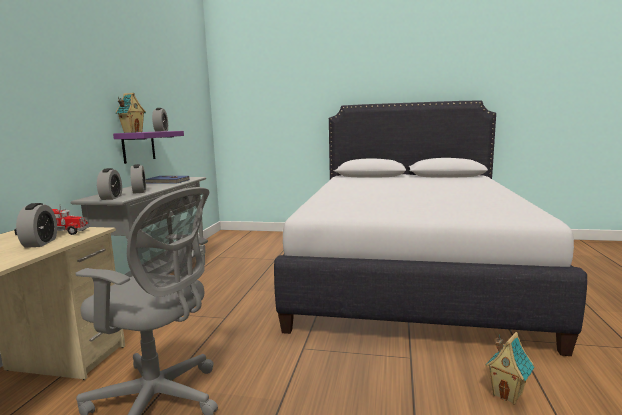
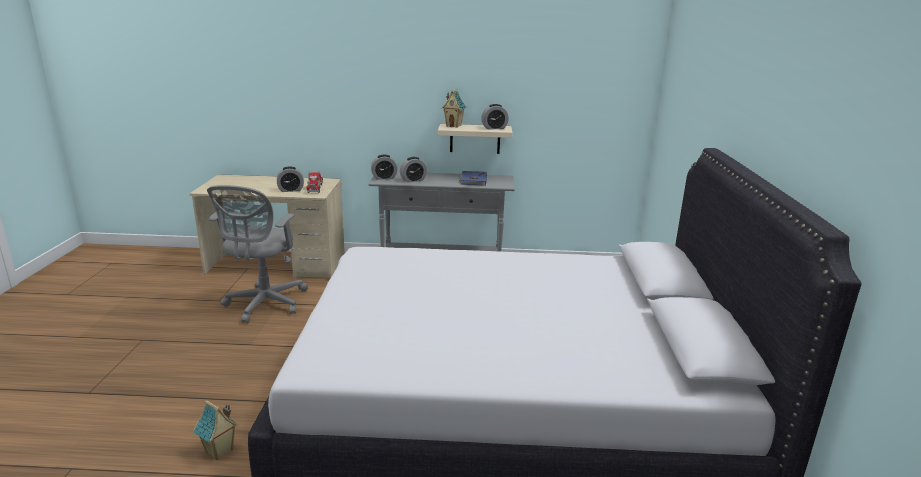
camera: 80 degrees right, 10 degrees up
(138, 146) = (475, 138): purple shelf -> beige shelf

